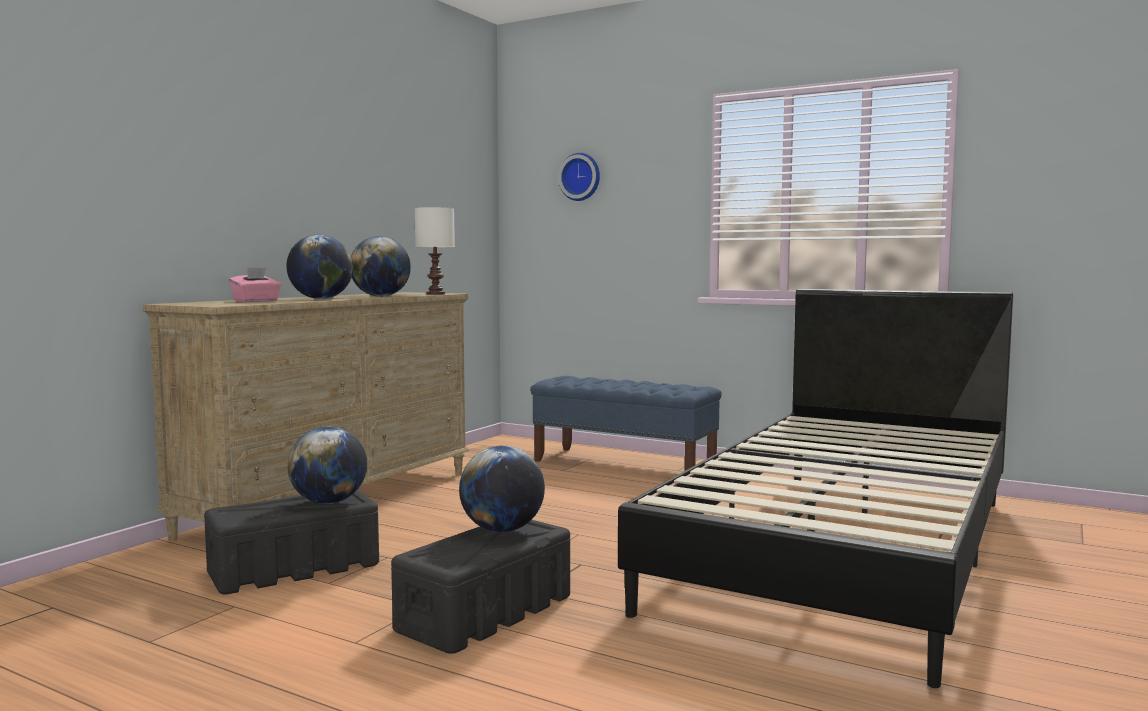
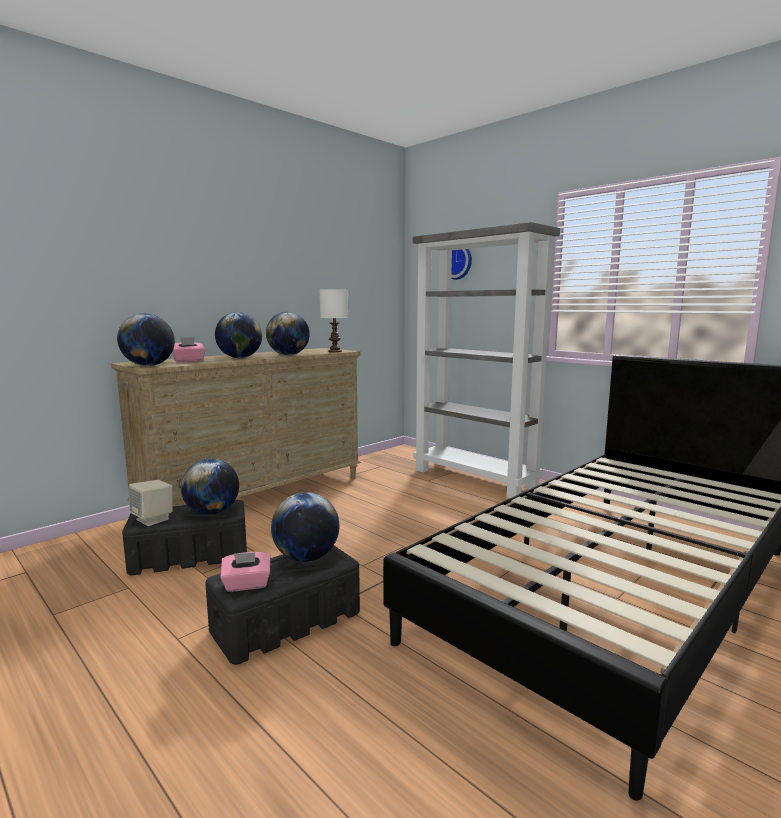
camera: 15 degrees right, 5 degrees up
(216, 304) = (149, 365): none -> globe
(250, 514) = (153, 519): none -> beige speaker
(452, 557) = (247, 585): none -> pink tissue box
(624, 464) = (475, 479): blue bench -> grey bookcase

